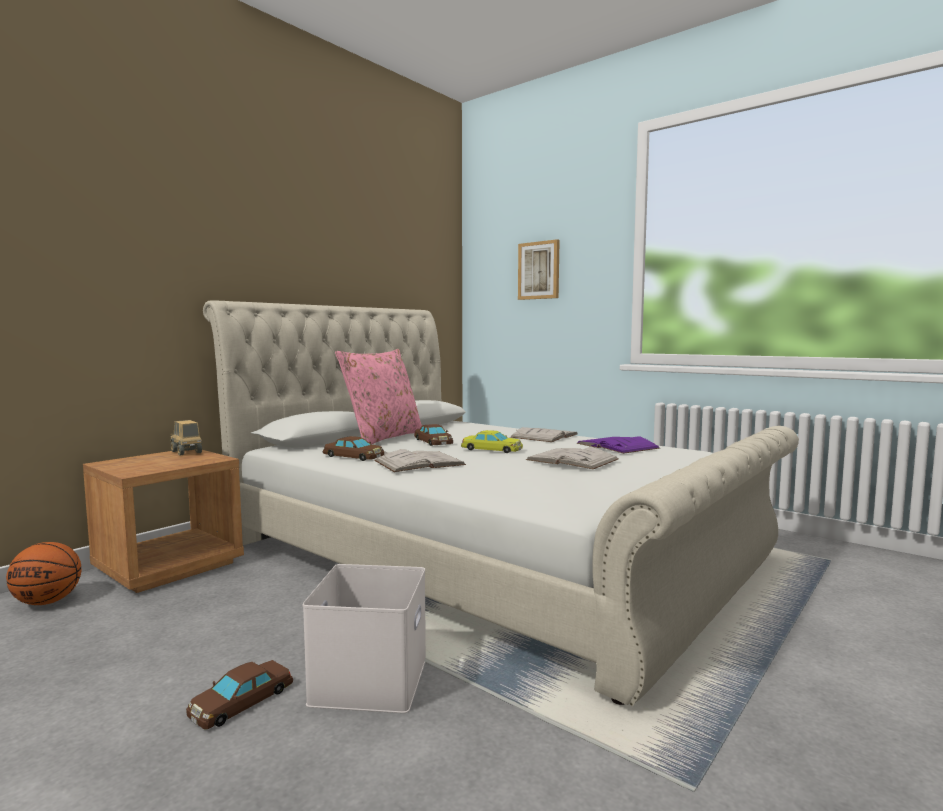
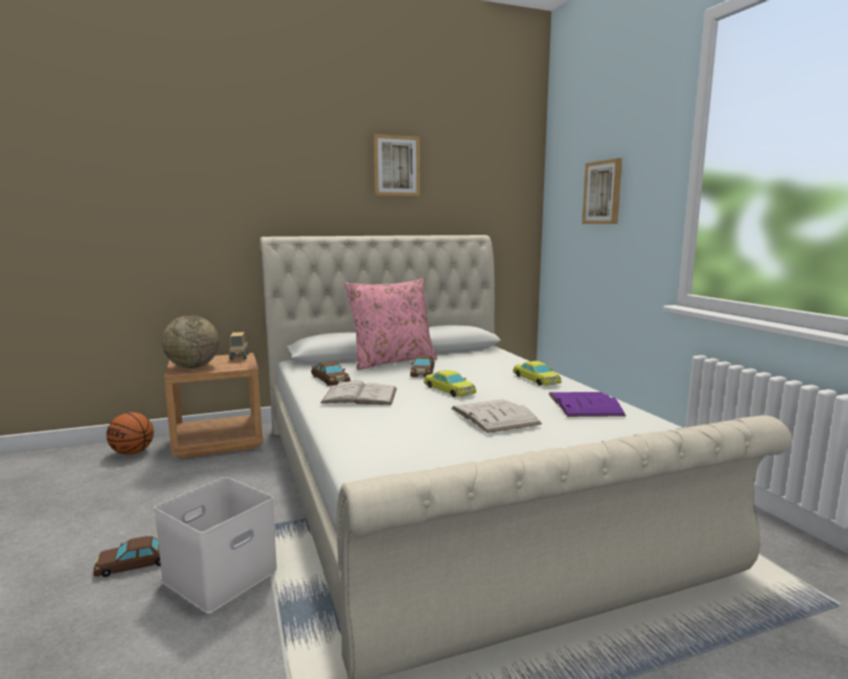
camera: 30 degrees right, 5 degrees up
(142, 466) = (193, 367): none -> globe
(341, 232) = (396, 166): none -> picture
(544, 436) = (536, 379): white book -> yellow toy car

